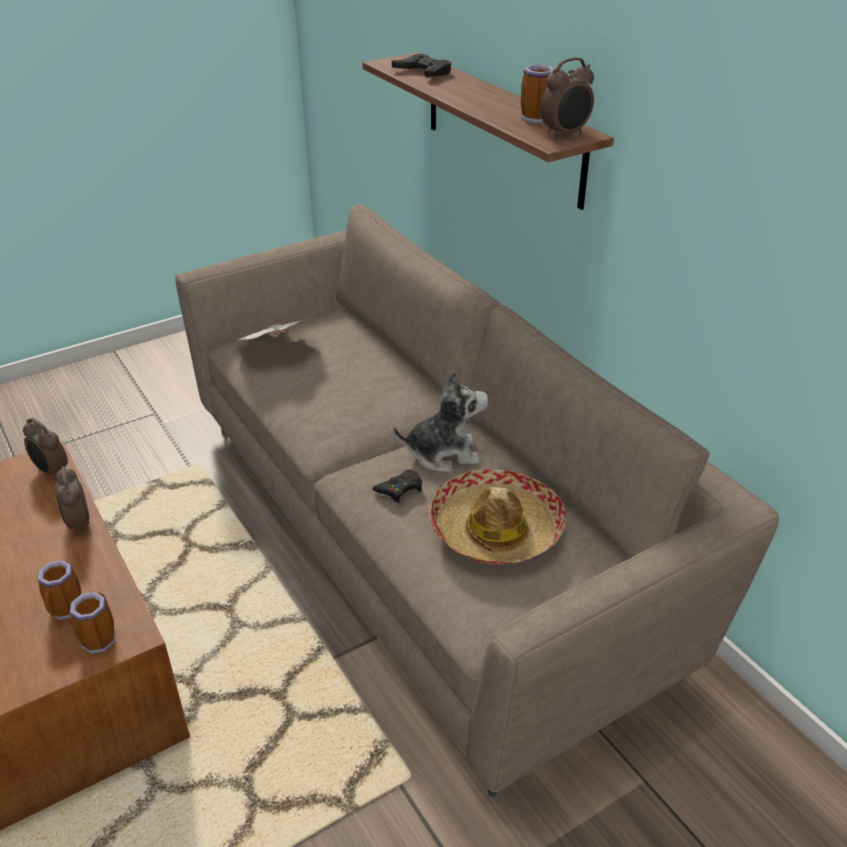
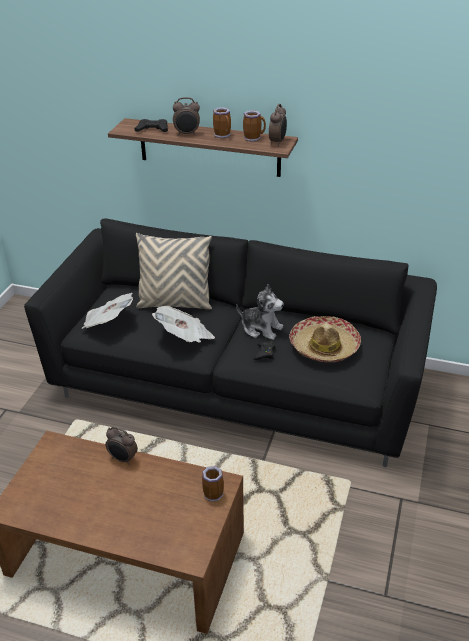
camera: 40 degrees left, 0 degrees up
(51, 471) = (66, 447): alarm clock -> alarm clock (187, 134)
(66, 610) = (178, 494): mug -> mug (223, 135)
(331, 412) = (185, 337): none -> newspaper
(380, 364) = (175, 303): none -> beige pillow
(425, 532) = (236, 385): beige sofa -> black sofa
(443, 453) = (261, 328): plush toy -> plush toy turned 75 degrees clockwise

